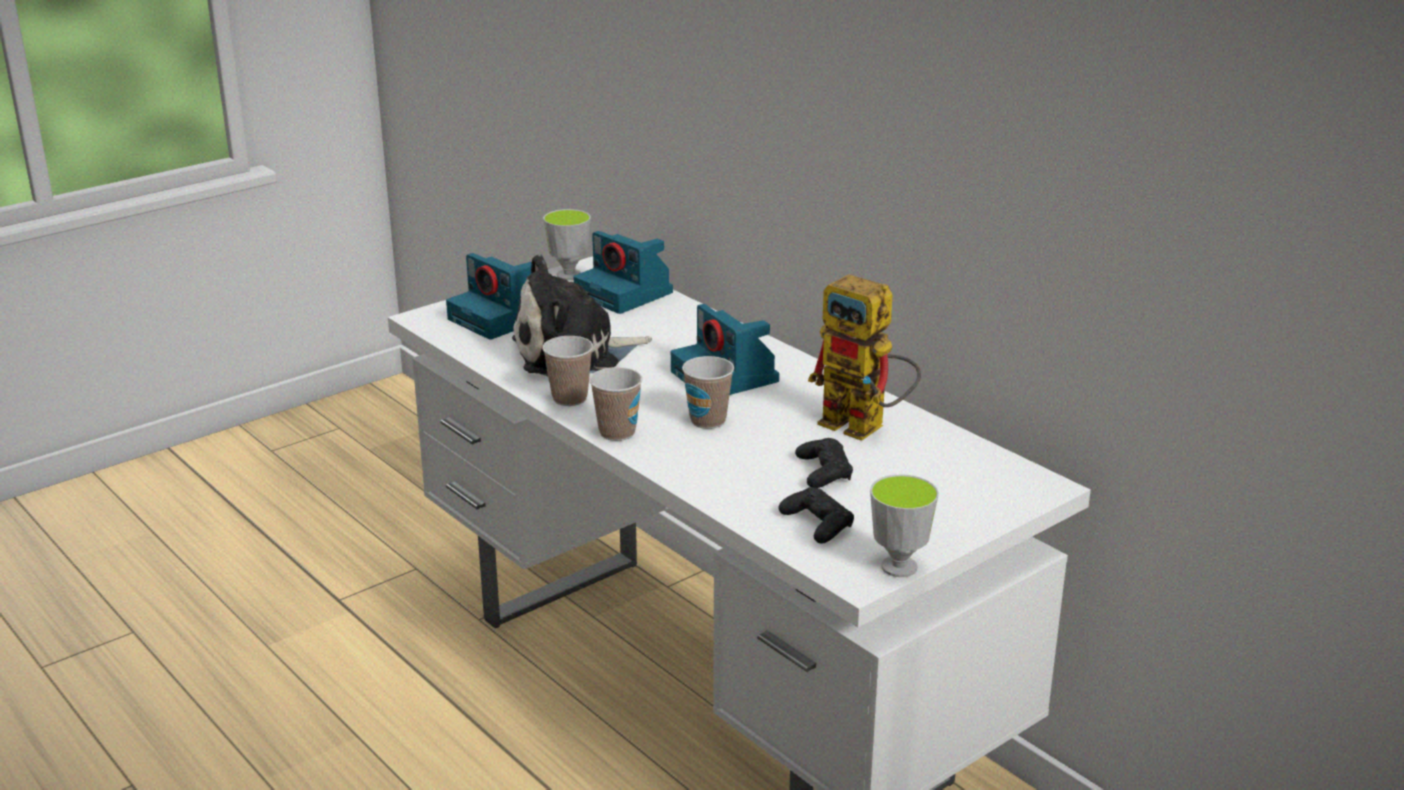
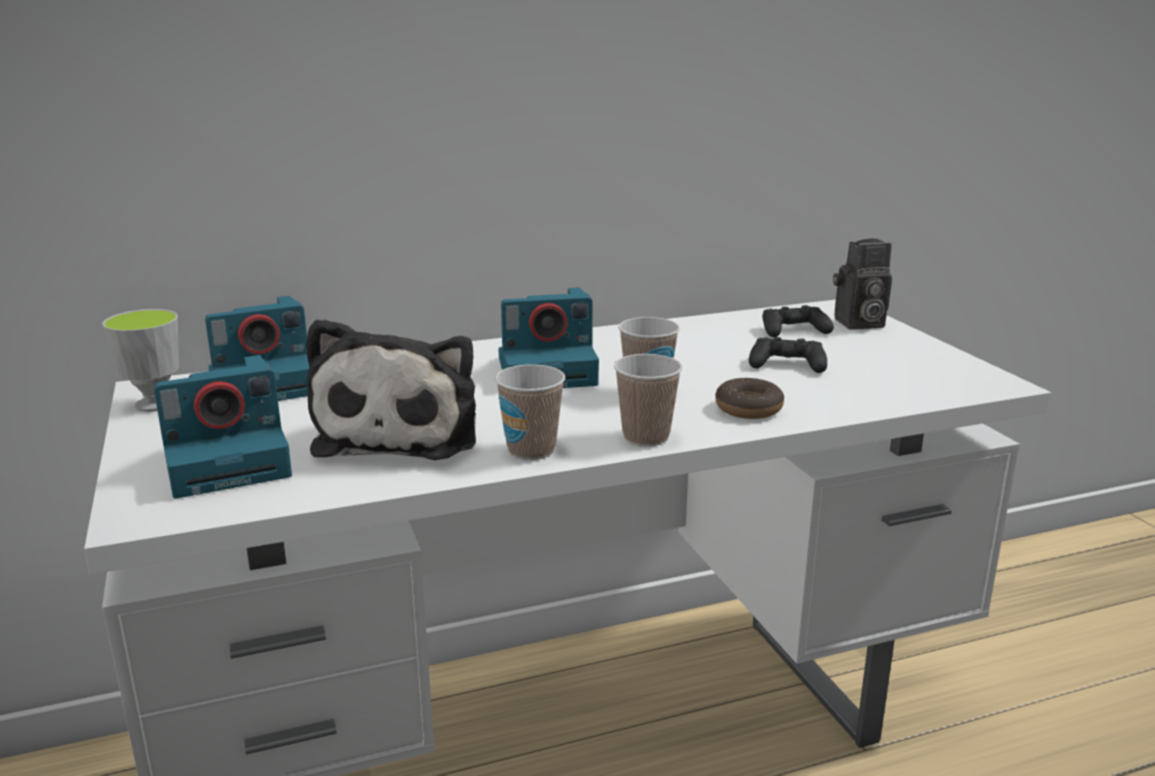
camera: 70 degrees left, 5 degrees down
(702, 464) = (748, 408): none -> donut
(817, 523) = (891, 382): black game controller -> black game controller (793, 331)
(865, 427) = (704, 338): toy robot -> none
(899, 567) = (977, 367): cup -> none
(988, 498) = (858, 324): none -> camera

